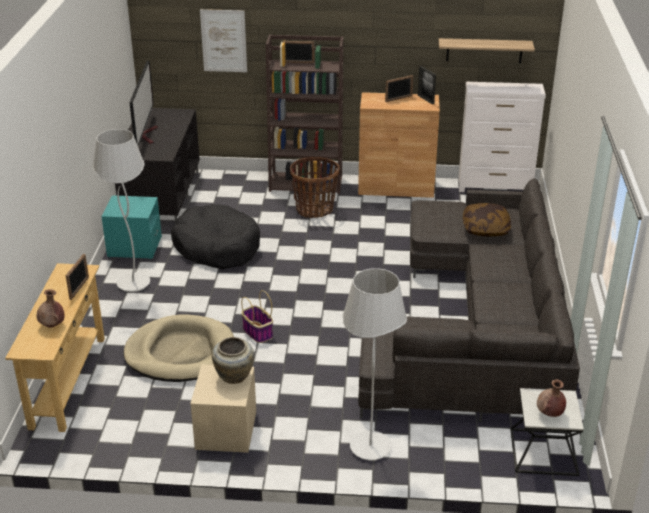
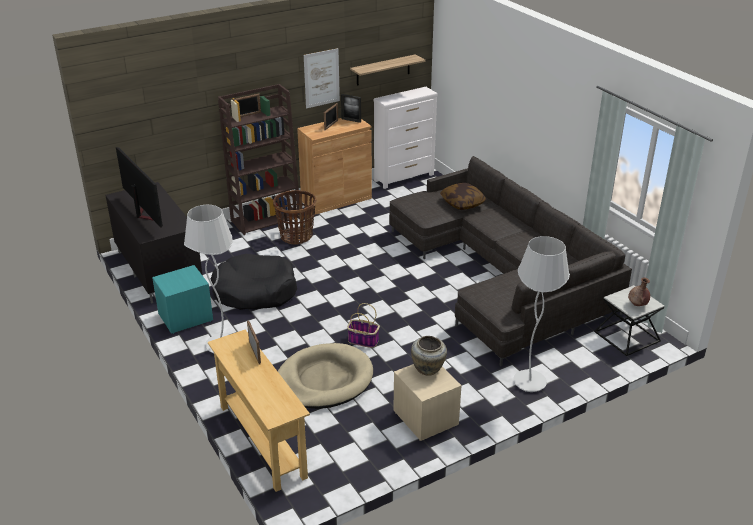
camera: 35 degrees left, 0 degrees up
(52, 325) = (273, 389): brown vase -> none
(224, 41) = (176, 112): picture -> picture (321, 78)

